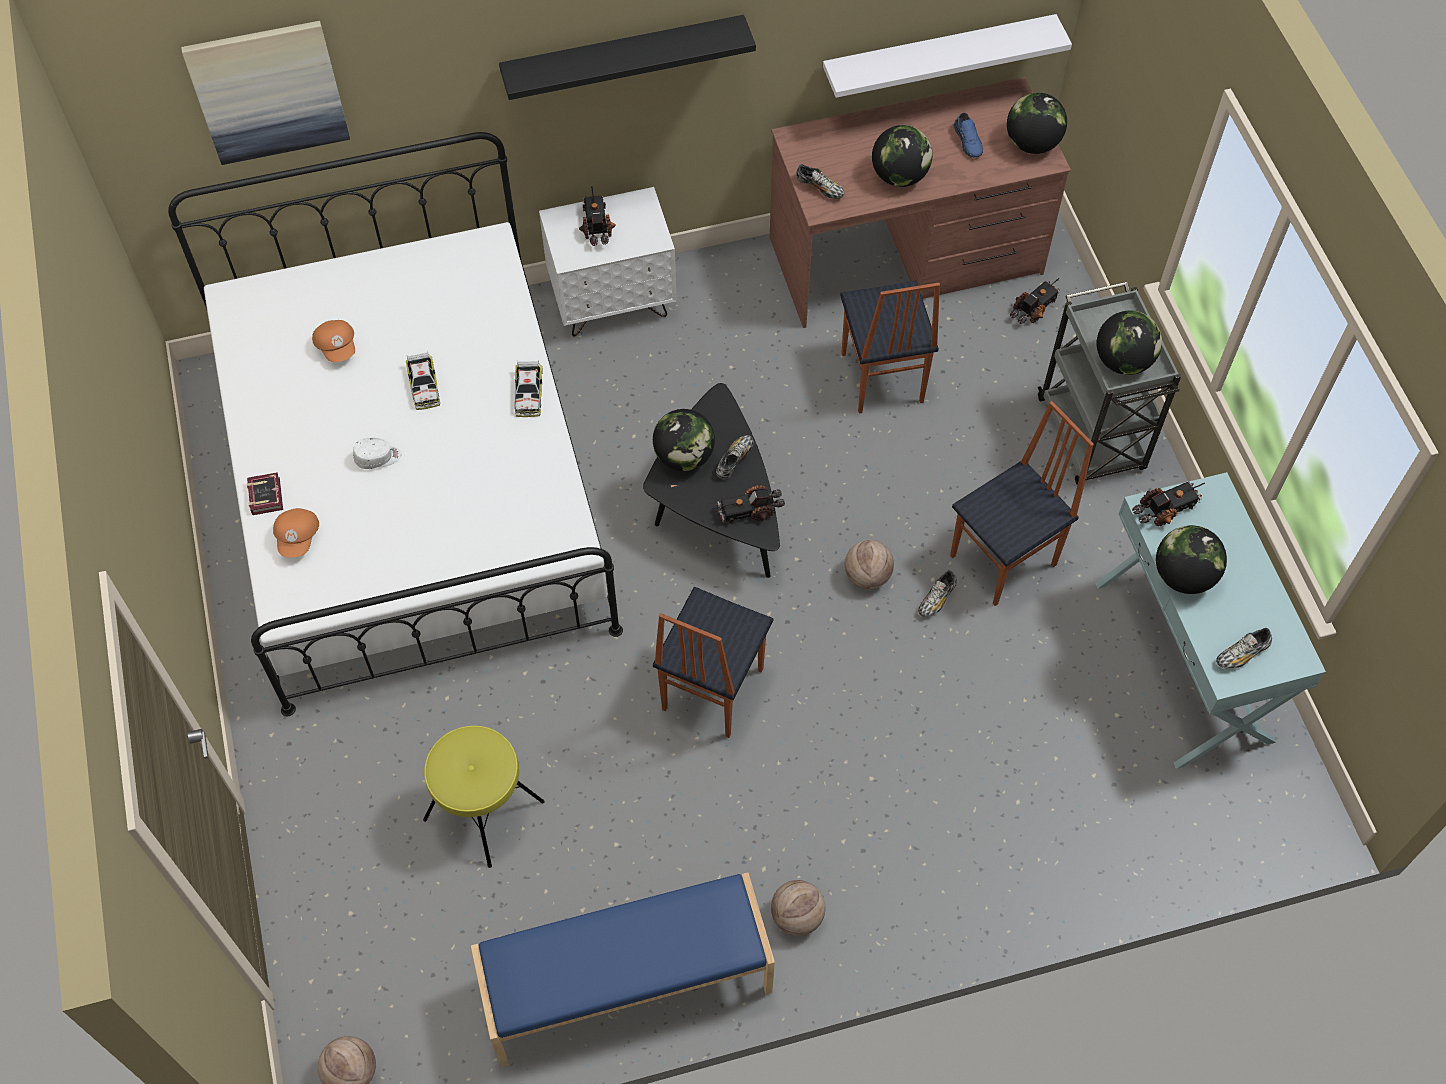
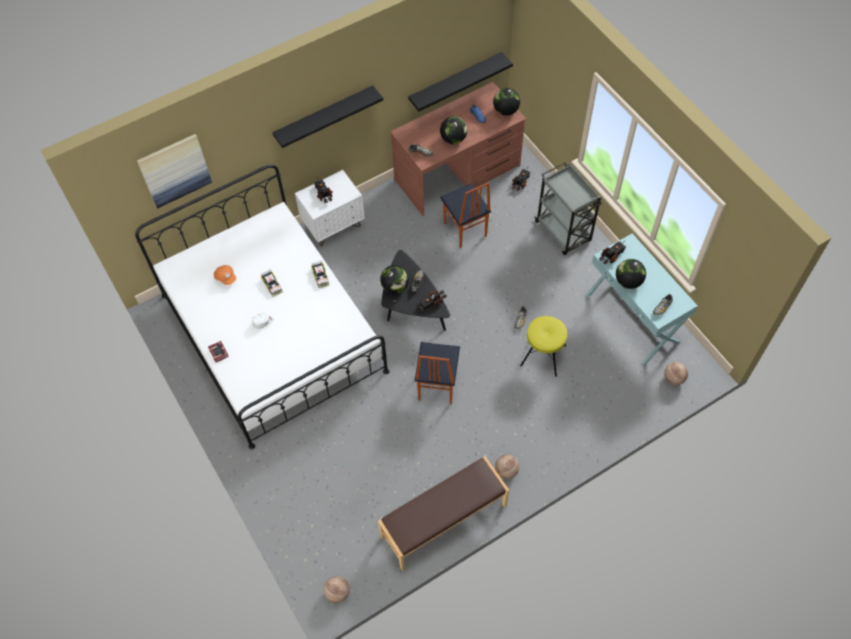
camera: 15 degrees left, 0 degrees up
(299, 537) = (240, 367): orange cap -> none
(483, 810) = (355, 465): yellow stool -> yellow stool (542, 355)
(627, 986) = (444, 521): blue bench -> brown bench
(867, 576) = (487, 318): basketball -> basketball (673, 378)
(938, 54) = (455, 81): white shelf -> black shelf
(1005, 561) = (544, 296): chair -> none
(1122, 361) = (574, 197): globe -> none

